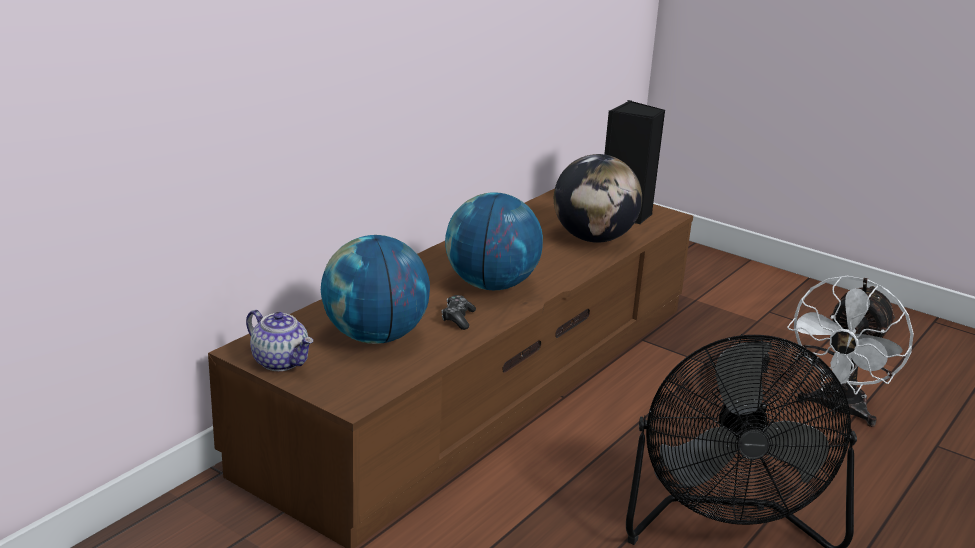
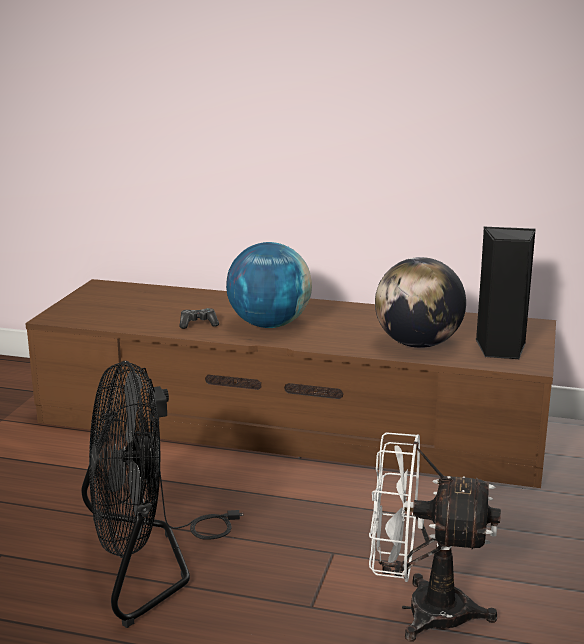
camera: 70 degrees right, 5 degrees down
(281, 361) = (92, 294): teapot -> none
(375, 337) = (147, 308): globe -> none

